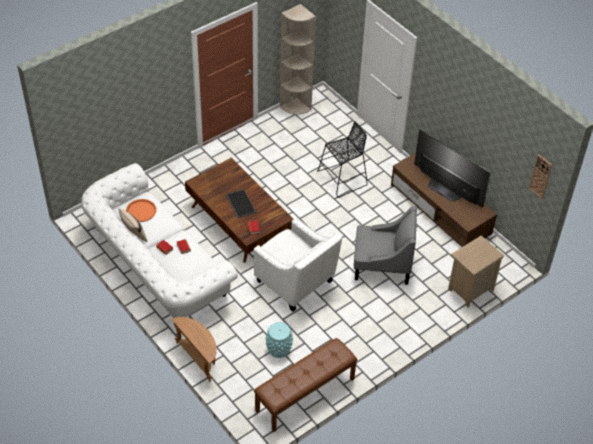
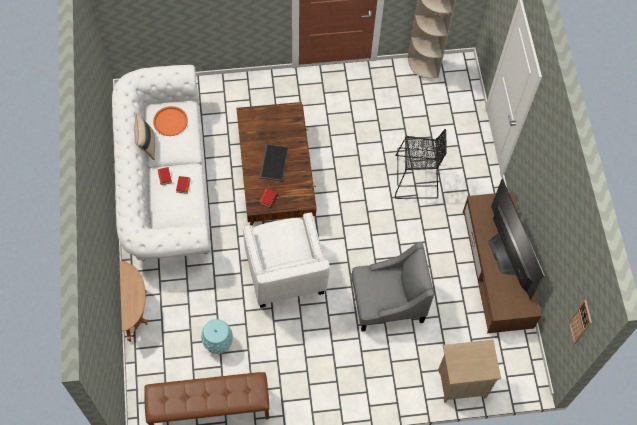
camera: 30 degrees right, 15 degrees up
(382, 265) = (387, 302): grey armchair -> grey armchair turned 45 degrees counterclockwise

